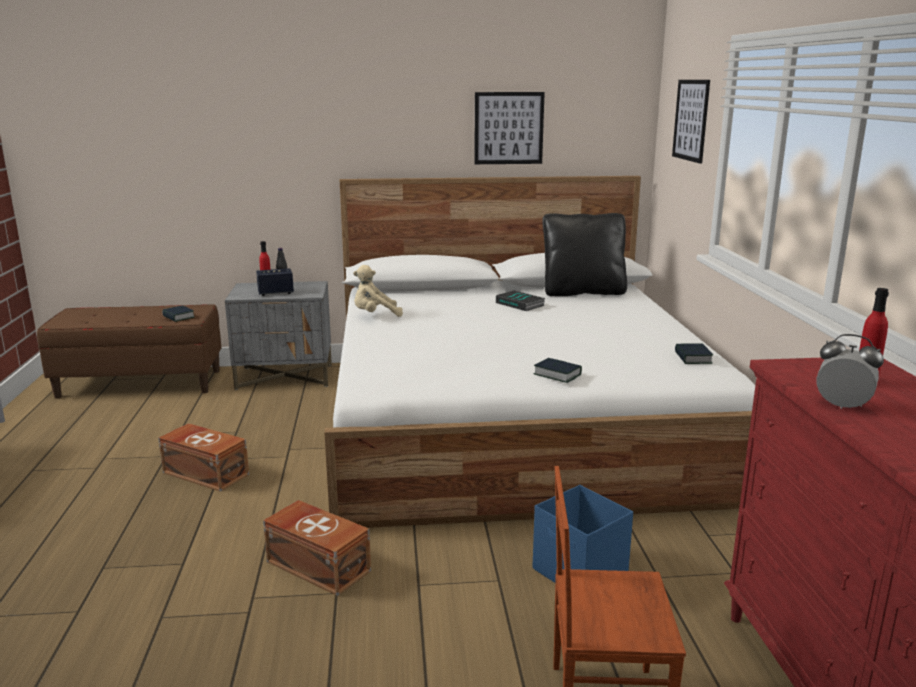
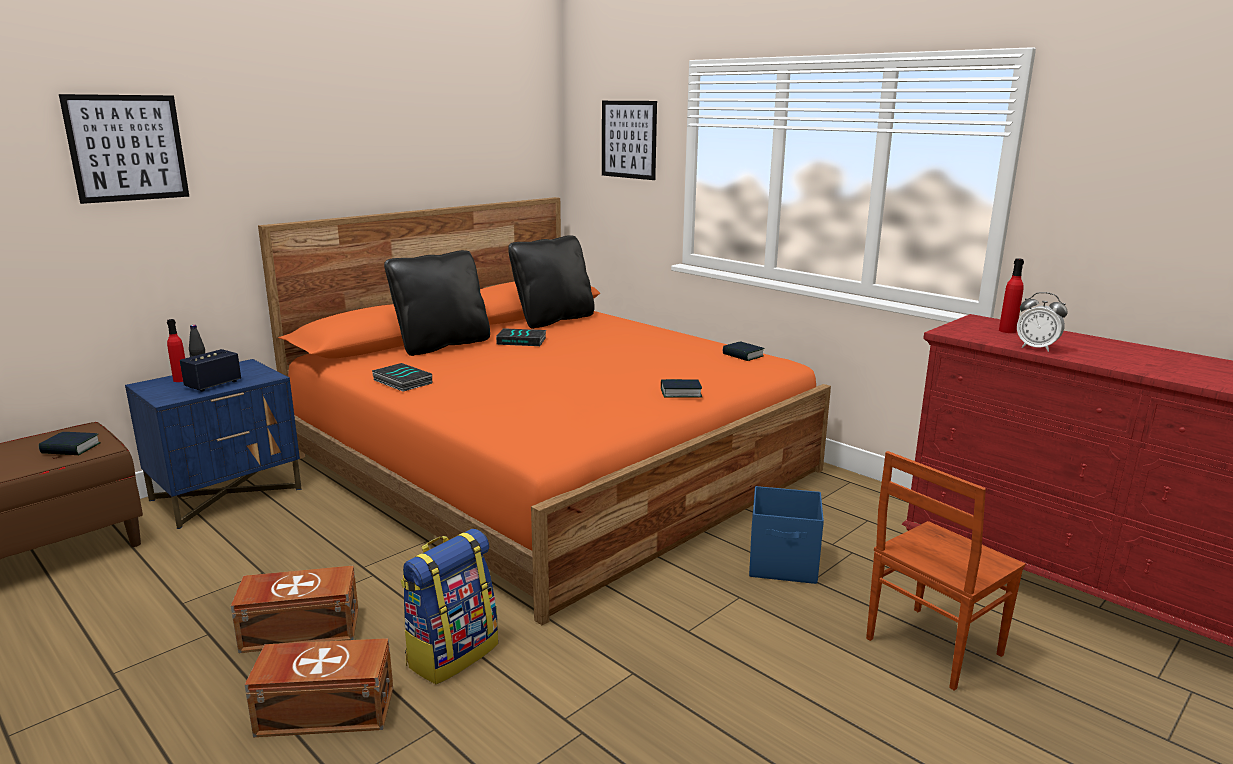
camera: 40 degrees left, 0 degrees up
(255, 524) = (452, 654): none -> backpack
(285, 377) = (227, 494): grey nightstand -> blue nightstand
(318, 565) = (578, 658): brown storage box -> brown storage box (324, 710)
(375, 315) = (401, 381): beige plush toy -> book
(456, 295) = (442, 345): none -> black pillow
(508, 128) = (437, 153): picture -> picture (127, 148)
(514, 421) = (552, 464): white bed -> orange bed
(842, 406) = (1036, 348): alarm clock -> alarm clock turned 135 degrees counterclockwise

